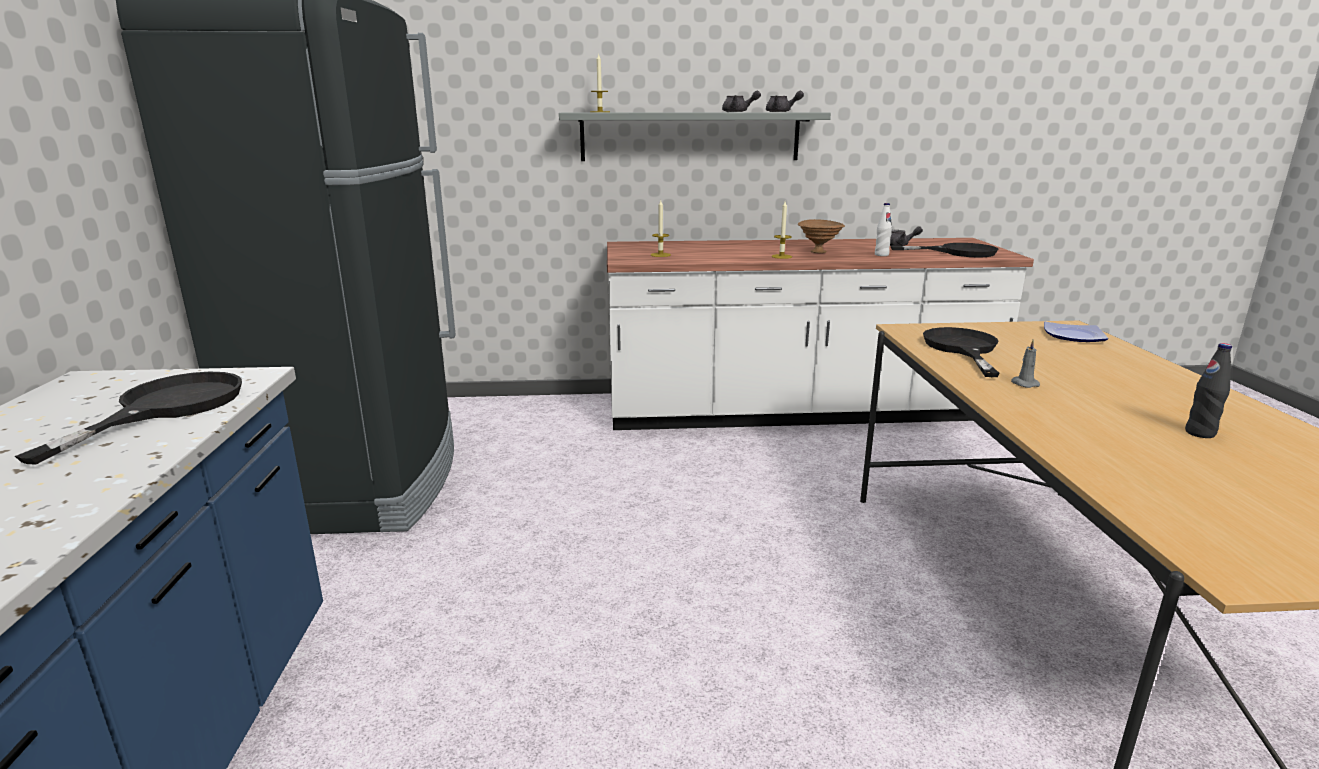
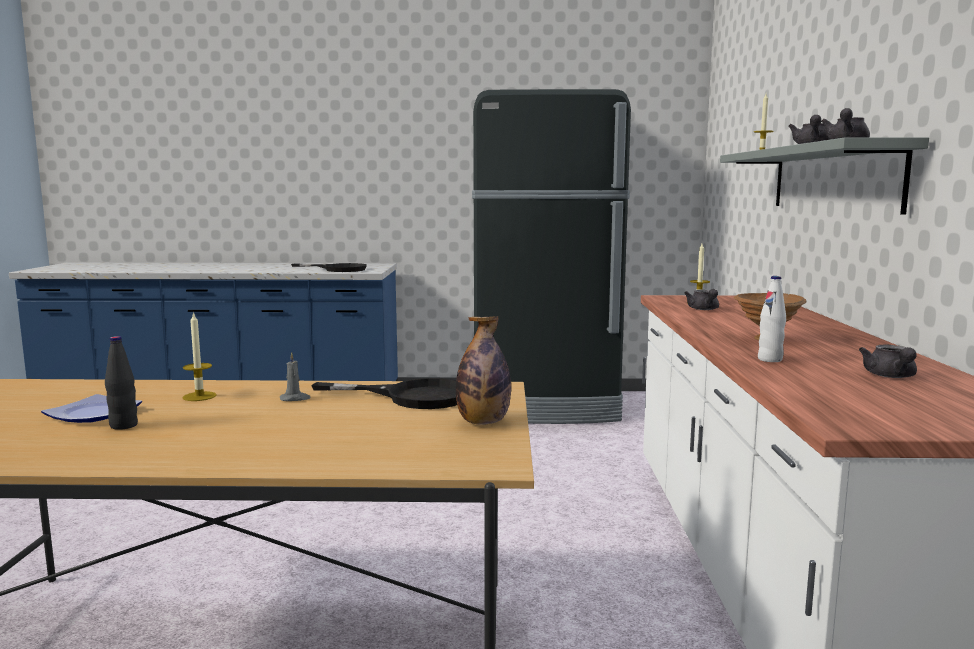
camera: 95 degrees right, 10 degrees down
(695, 255) = (704, 309): none -> grey teapot
(781, 256) = (718, 328): candle -> candle (199, 396)
(958, 252) = (845, 398): black frying pan -> none
(998, 330) = (483, 422): none -> bottle
(1074, 336) = (441, 454): plate -> plate (93, 415)

